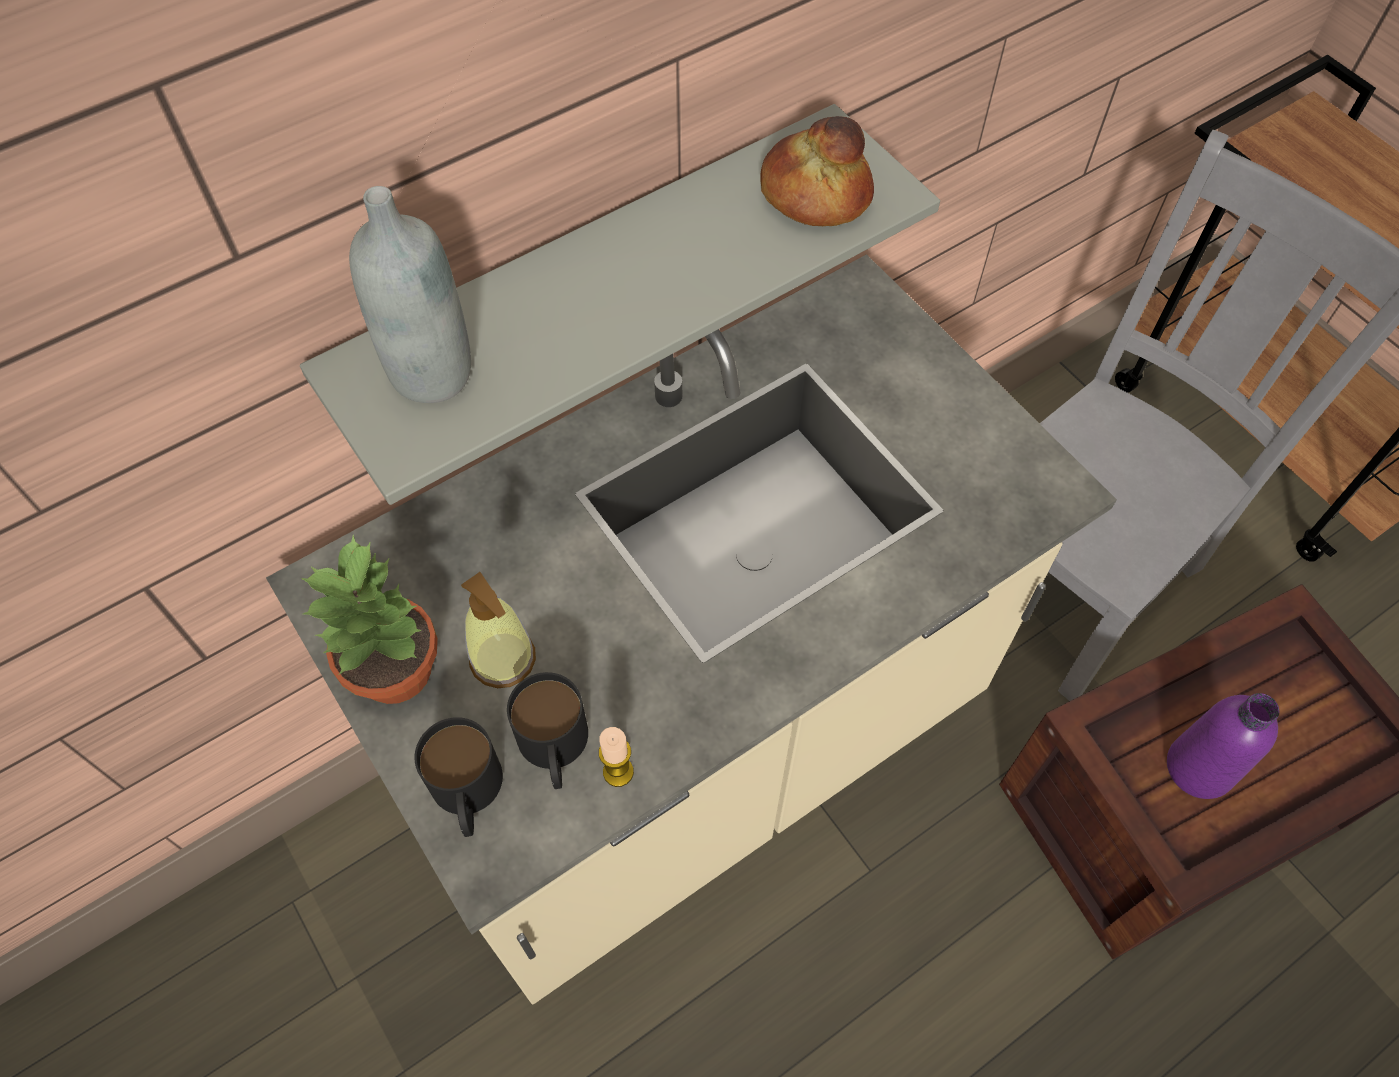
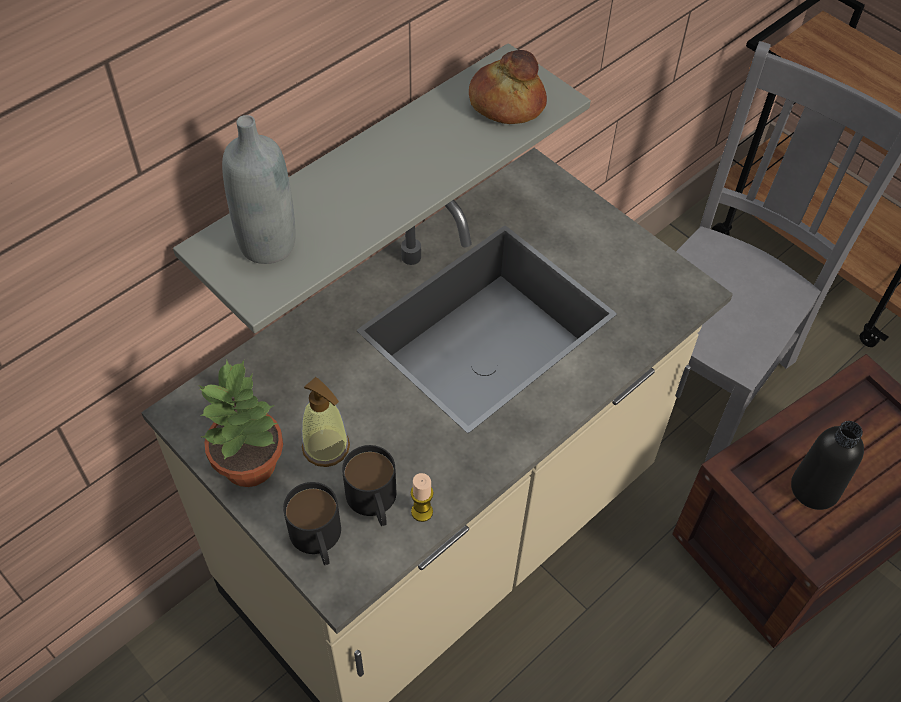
camera: 10 degrees left, 5 degrees down
(1199, 767) = (814, 489): purple bottle -> black bottle

